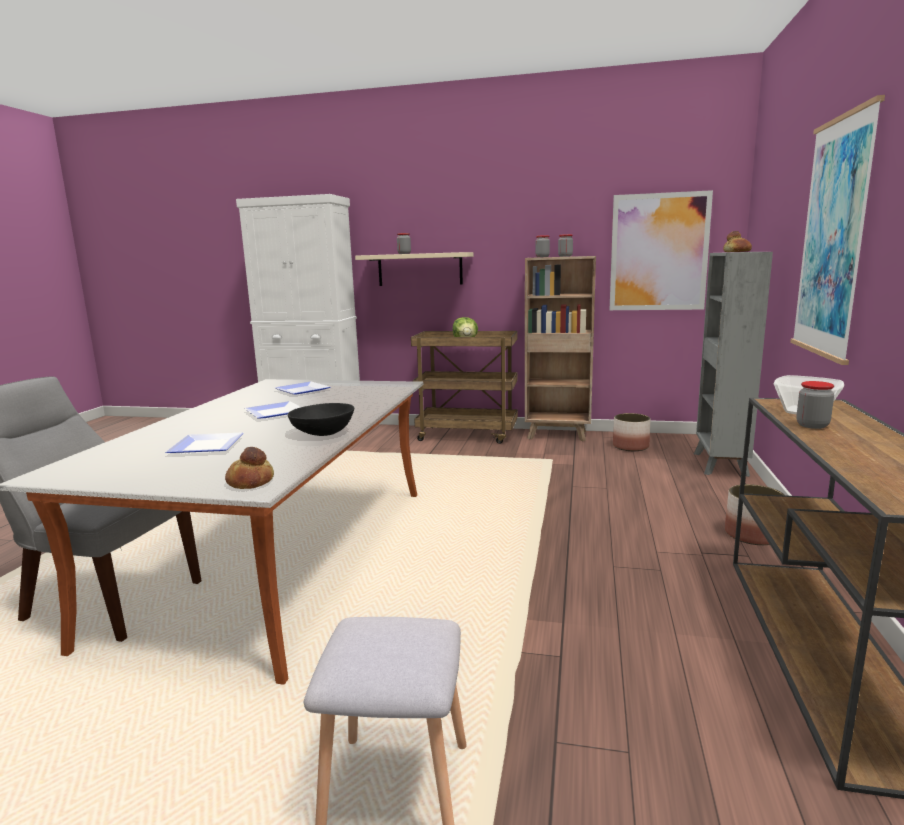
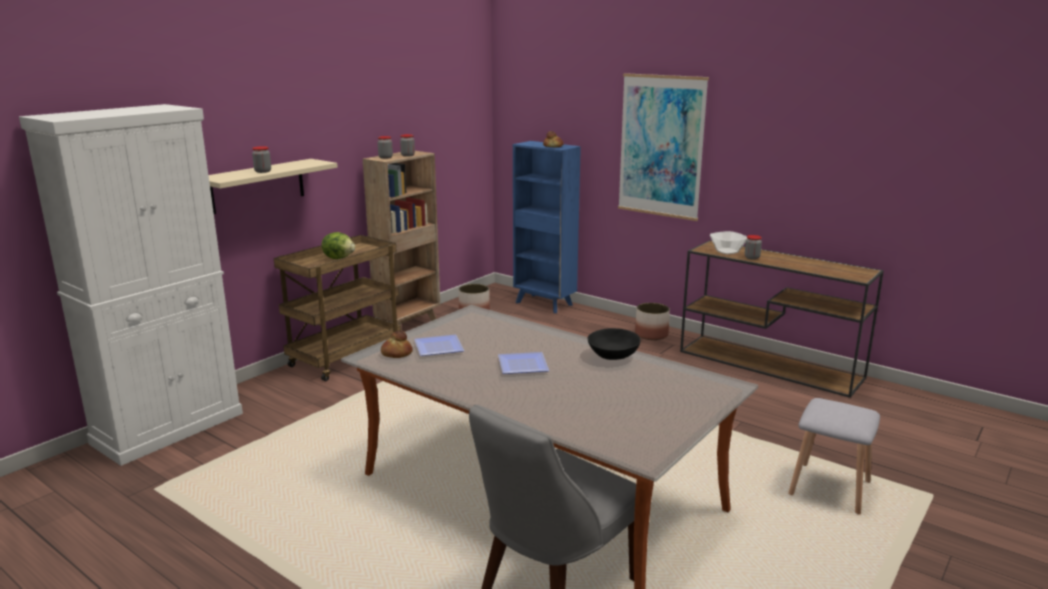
camera: 65 degrees left, 5 degrees up
(204, 447) = (614, 397): plate -> none
(250, 482) = (717, 386): bread -> bread (396, 353)
(658, 252) = (448, 141): picture -> none
(720, 465) = (544, 304): grey bookcase -> blue bookcase

